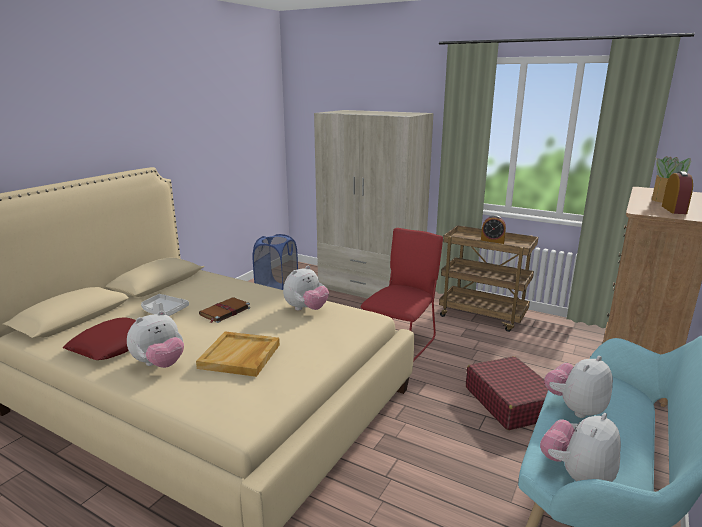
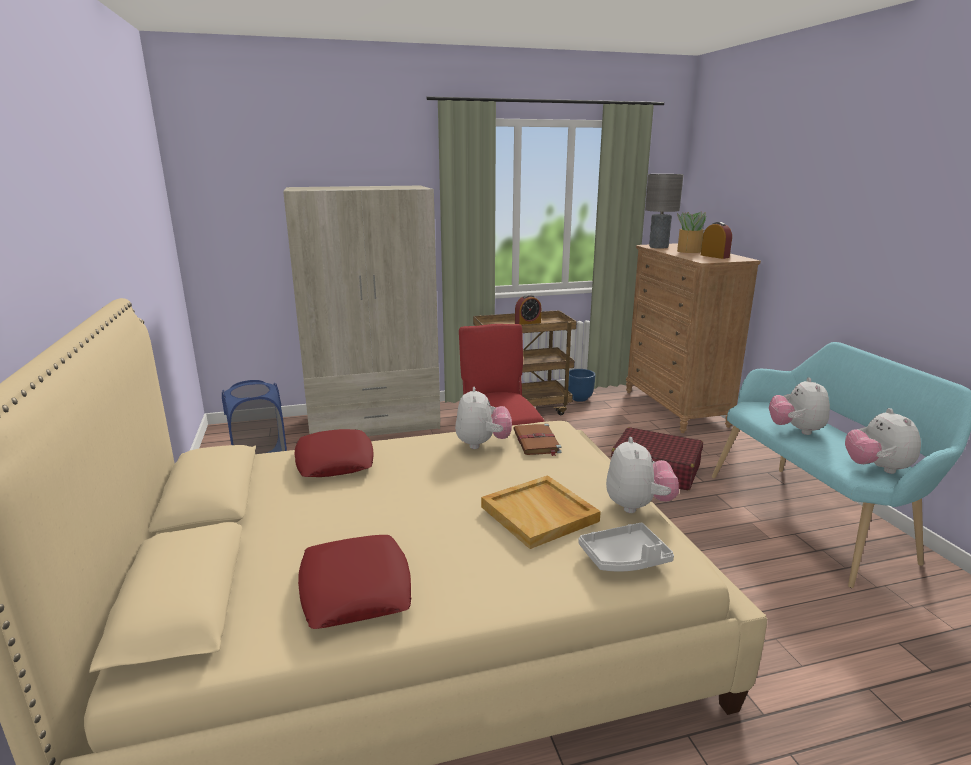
camera: 45 degrees left, 0 degrees up
(160, 364) = (474, 571): plush toy -> plush toy (638, 506)
(164, 311) = (319, 520): grey tray -> grey tray (624, 558)
(224, 312) = (403, 484): brown book -> brown book (536, 442)
(225, 288) = (334, 461): none -> red pillow
(549, 325) = (579, 398): none -> blue planter
(648, 191) = (658, 247): none -> grey table lamp

